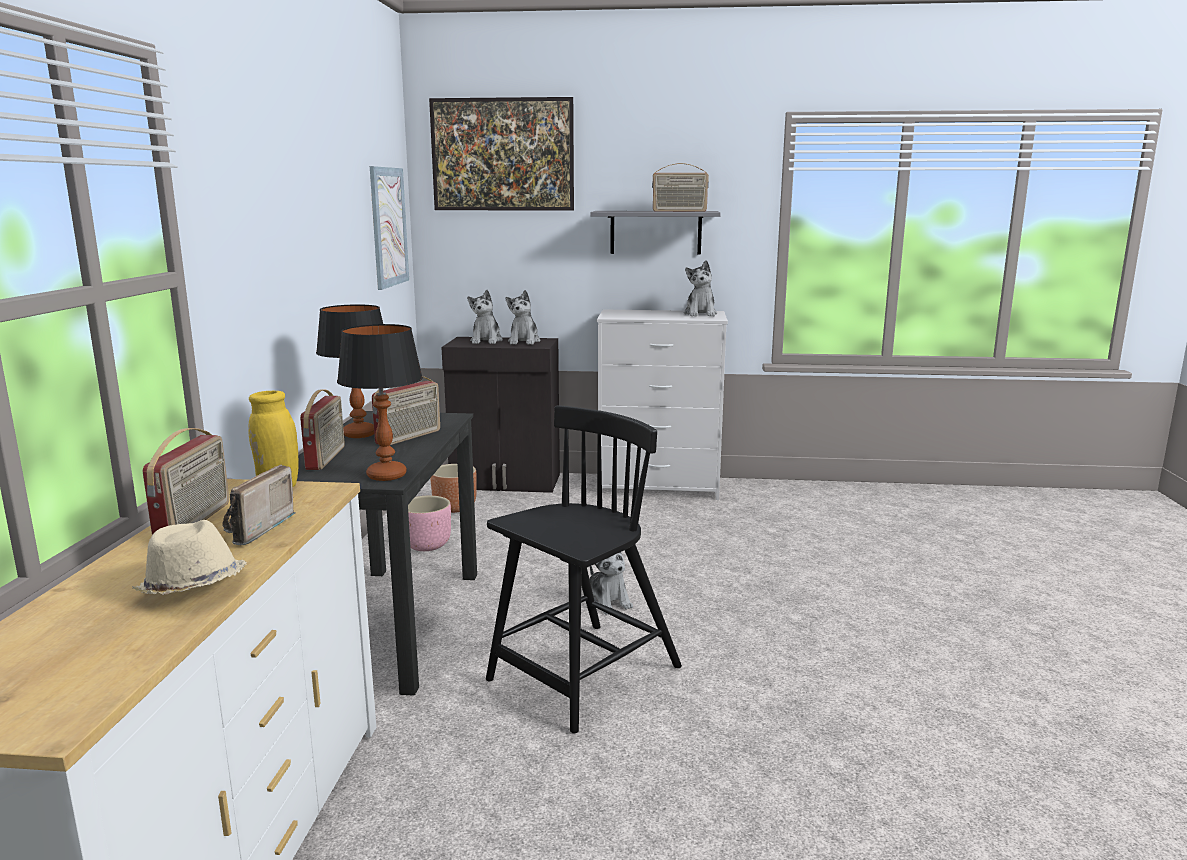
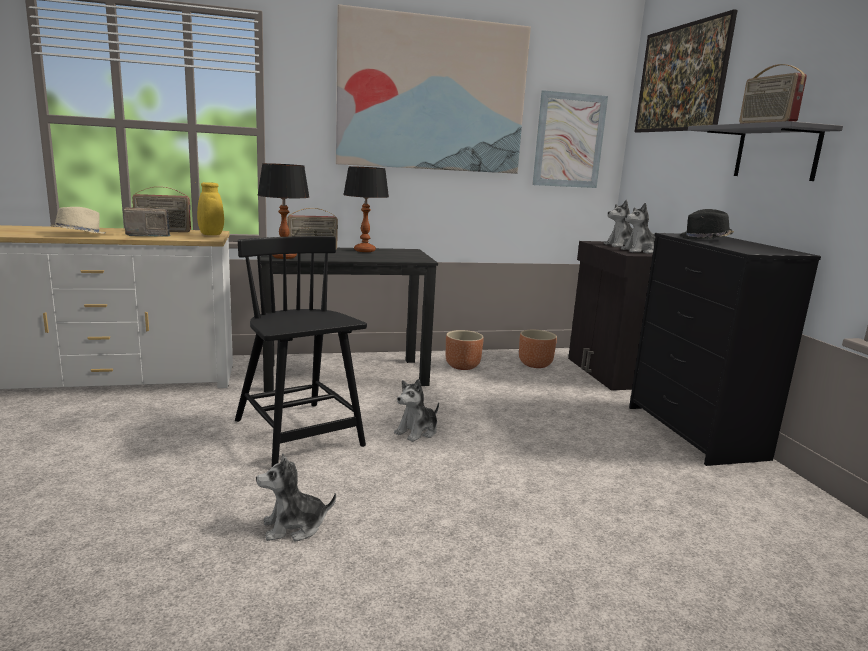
camera: 70 degrees right, 0 degrees up
(310, 183) = (432, 95): none -> picture
(409, 437) = (365, 256): radio -> none
(427, 545) = (462, 366): pink planter -> brown planter
(583, 676) = (299, 434): black chair -> black chair turned 150 degrees counterclockwise
(643, 315) = (705, 239): none -> black hat
(660, 487) = (696, 432): white dresser -> black dresser
(700, 314) = (769, 249): plush toy -> plush toy (294, 527)

